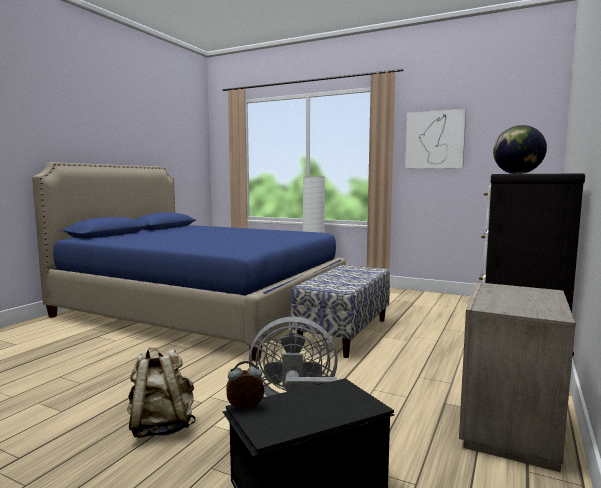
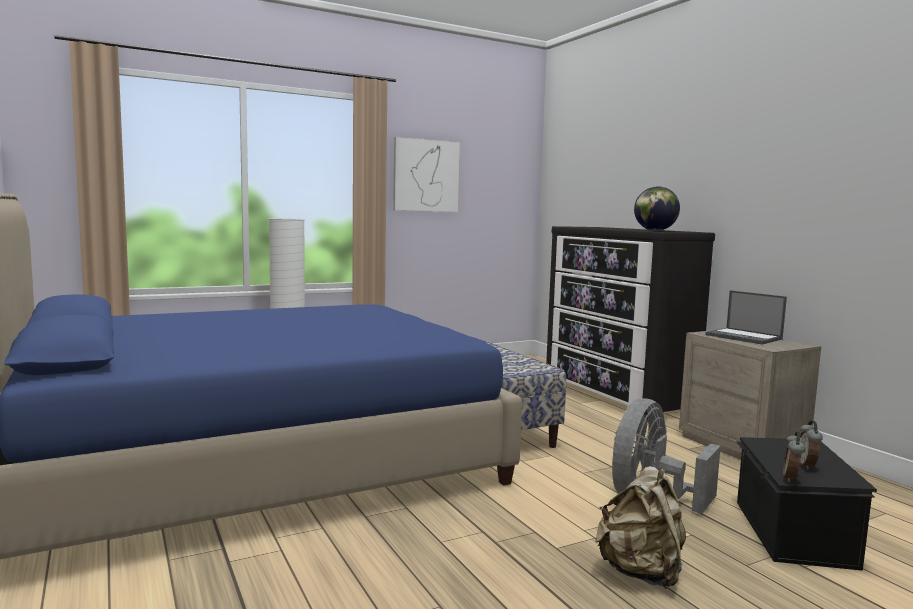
camera: 55 degrees left, 0 degrees up
(291, 411) = (807, 466): none -> alarm clock
(521, 296) = (744, 337): none -> laptop

